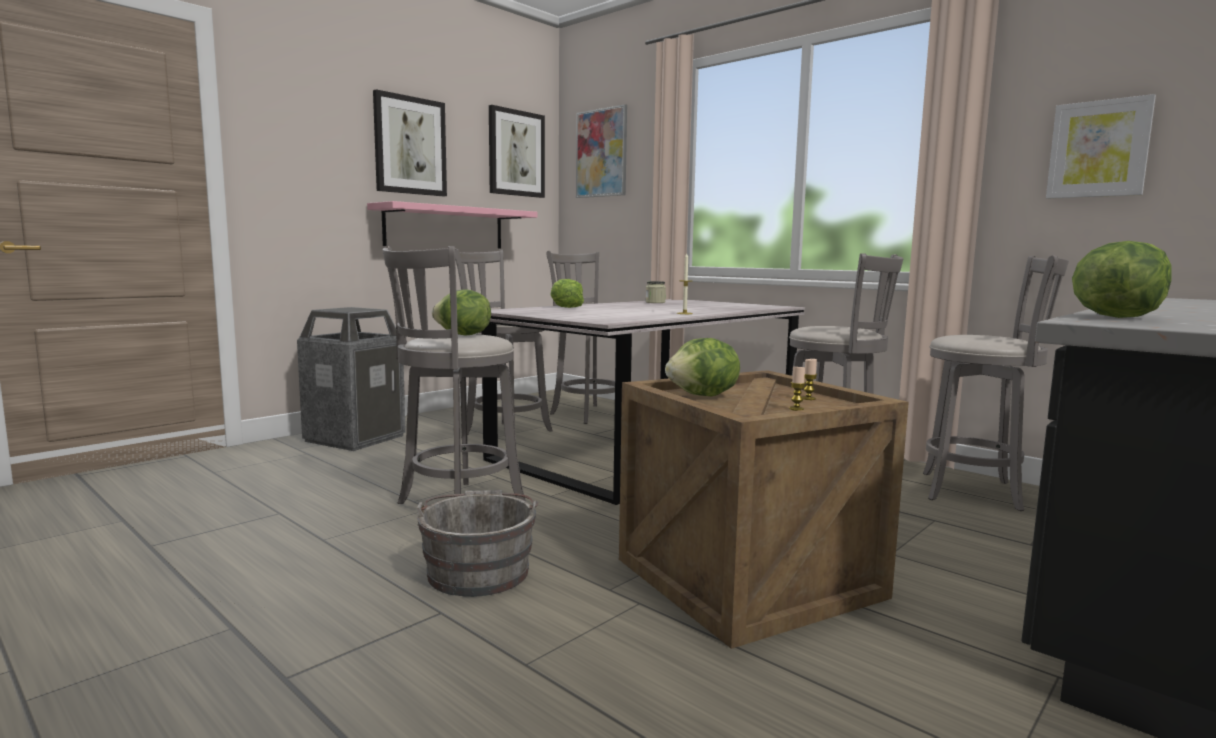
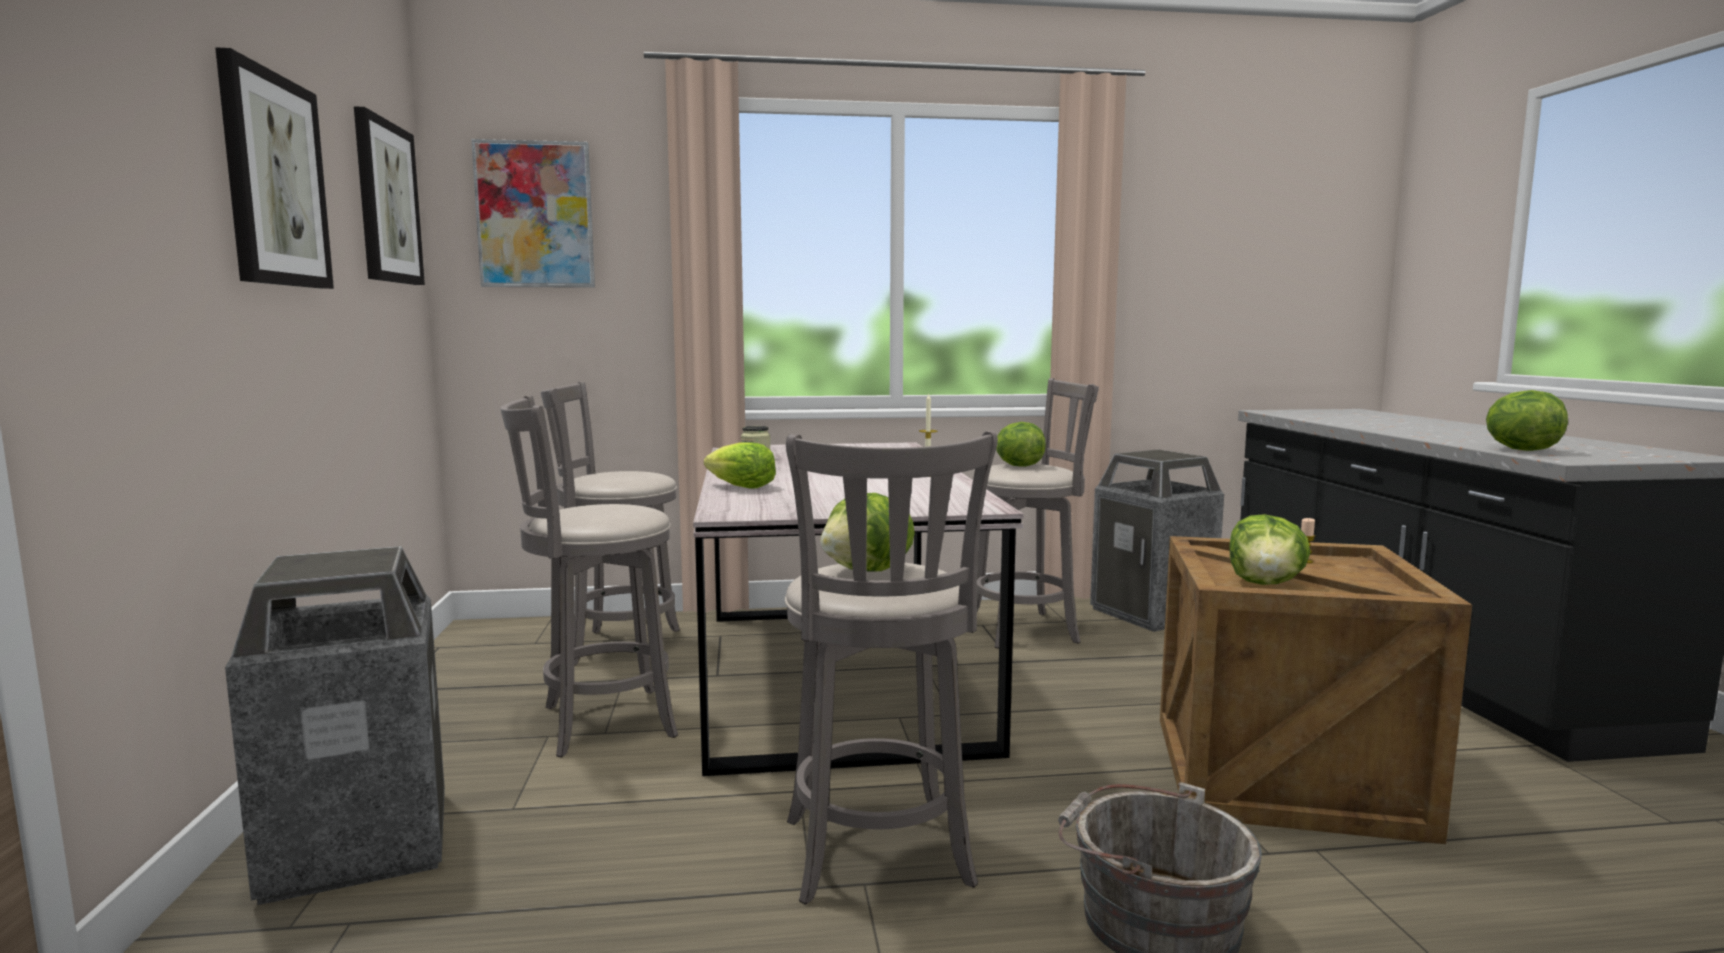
camera: 50 degrees left, 0 degrees up
(445, 227) = (328, 353): pink shelf -> none
(796, 409) = (1358, 576): candle -> none
(833, 326) = (1018, 466): none -> lettuce
(977, 492) = (1153, 614): grey stool -> trash can
(1098, 149) = (1193, 276): picture -> none

